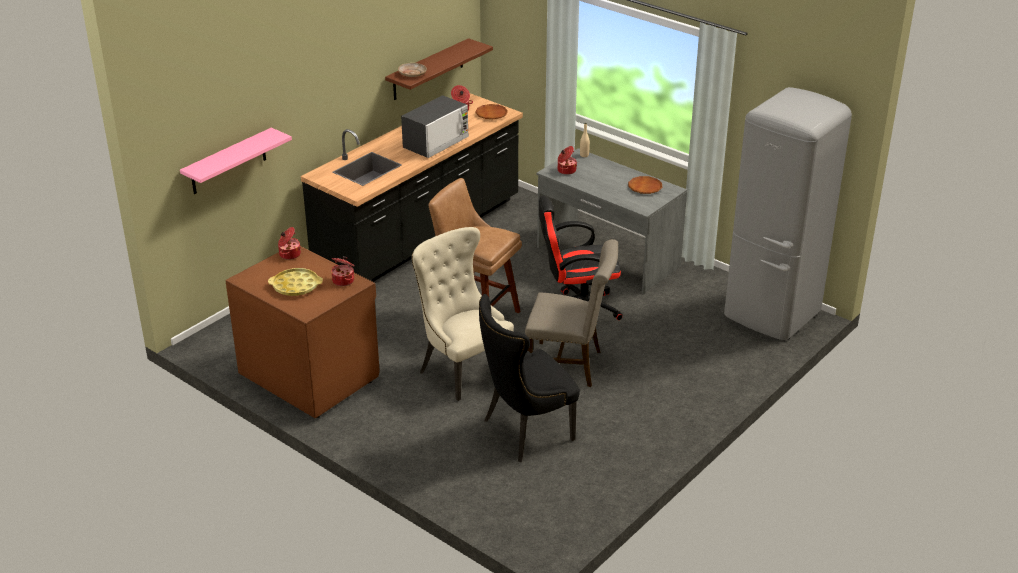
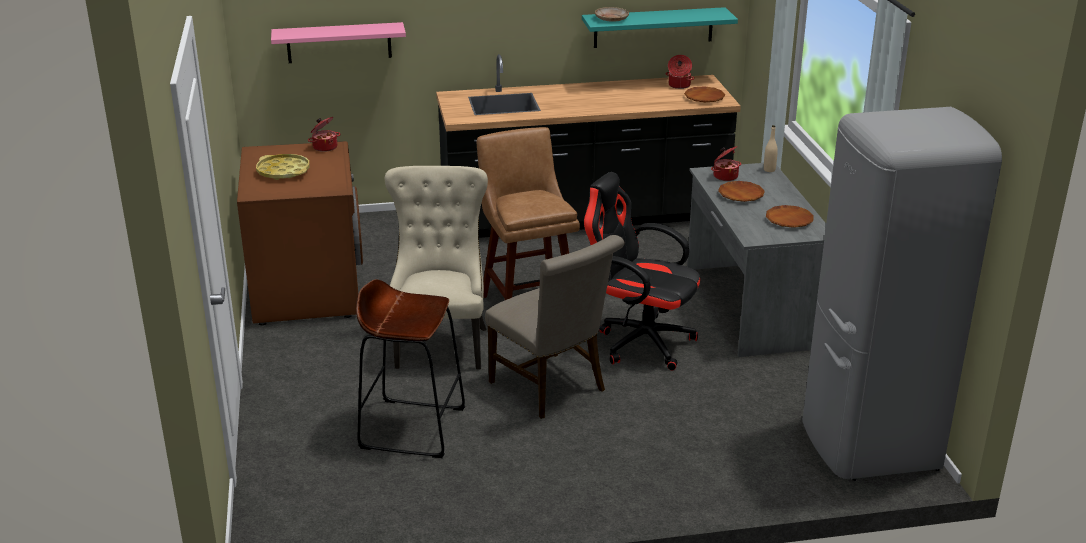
camera: 40 degrees right, 5 degrees down
(344, 280) = (329, 182): cooking pot -> none
(428, 69) = (653, 27): brown shelf -> turquoise shelf
(436, 143) = (605, 104): microwave -> none
(526, 432) = (412, 428): black chair -> brown stool
(594, 180) = (741, 195): none -> brown plate

